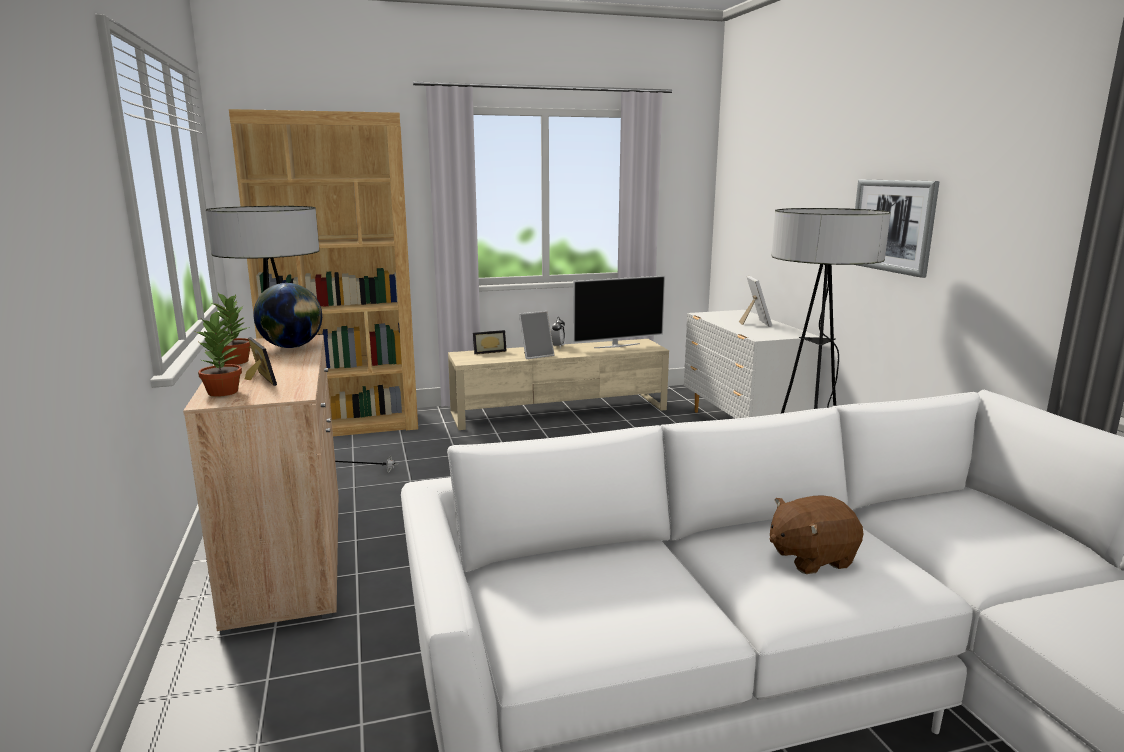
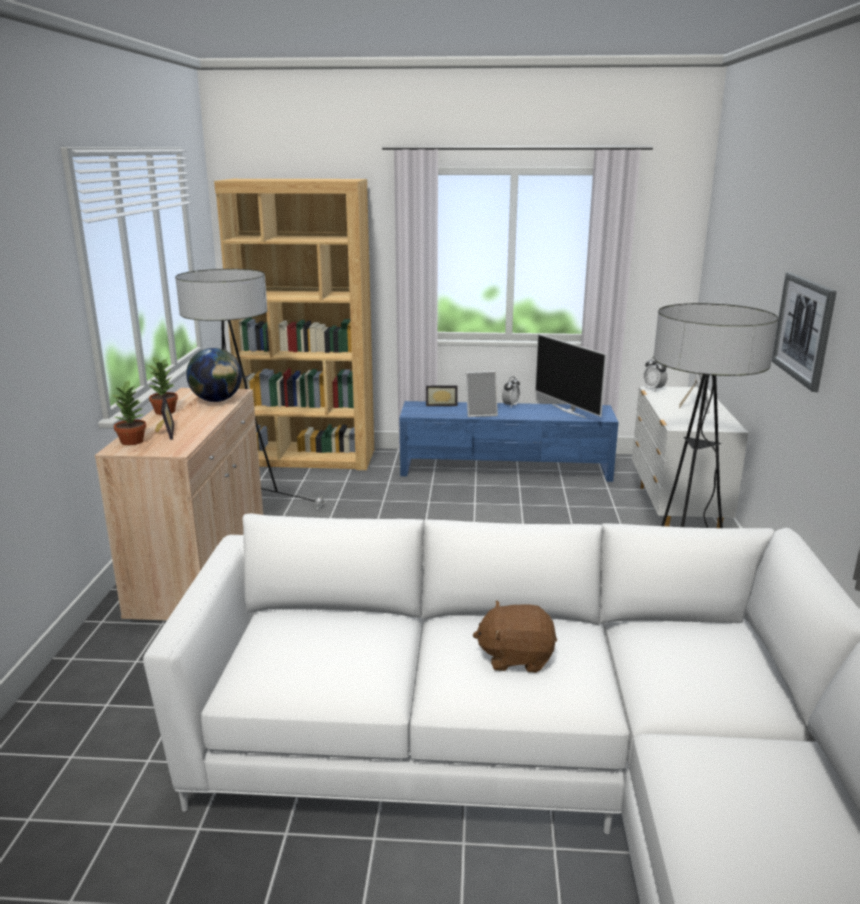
camera: 20 degrees right, 5 degrees up
(560, 411) = (506, 469): beige tv stand -> blue tv stand
(616, 346) = (569, 411): television -> television turned 60 degrees clockwise
(702, 314) = (653, 389): none -> alarm clock

